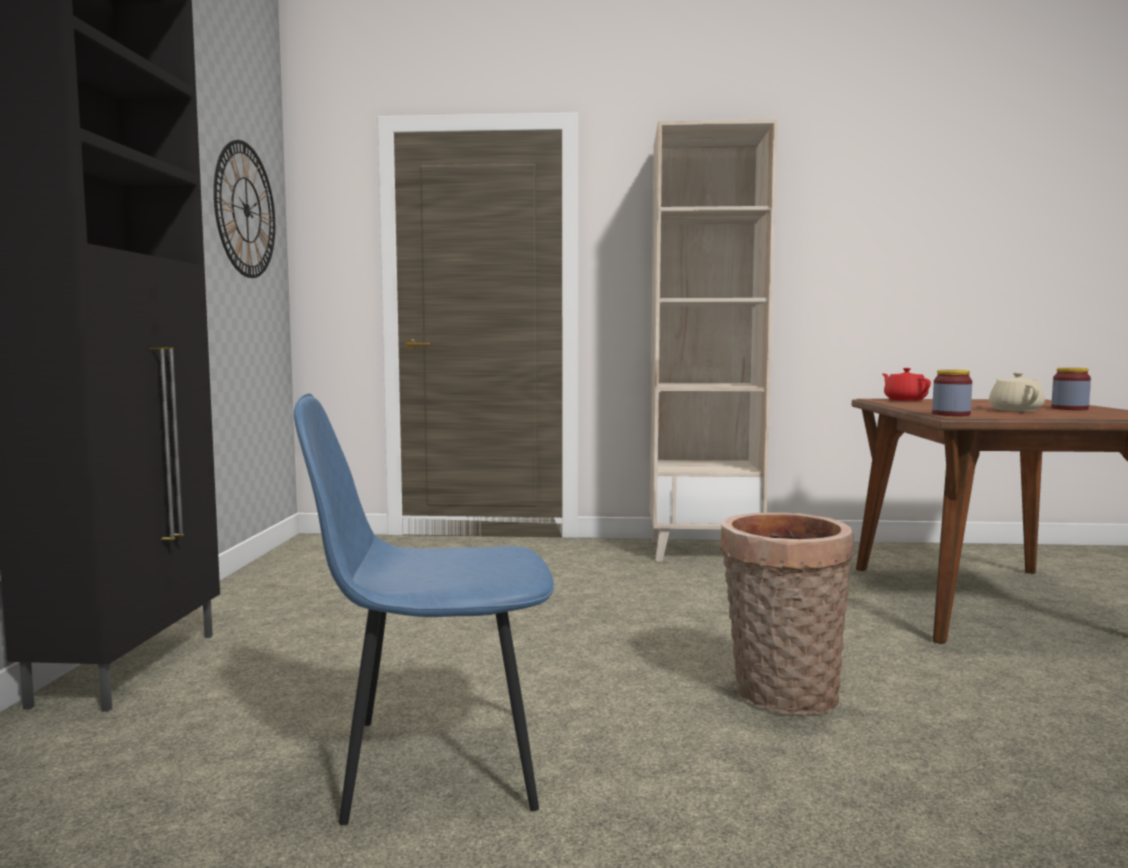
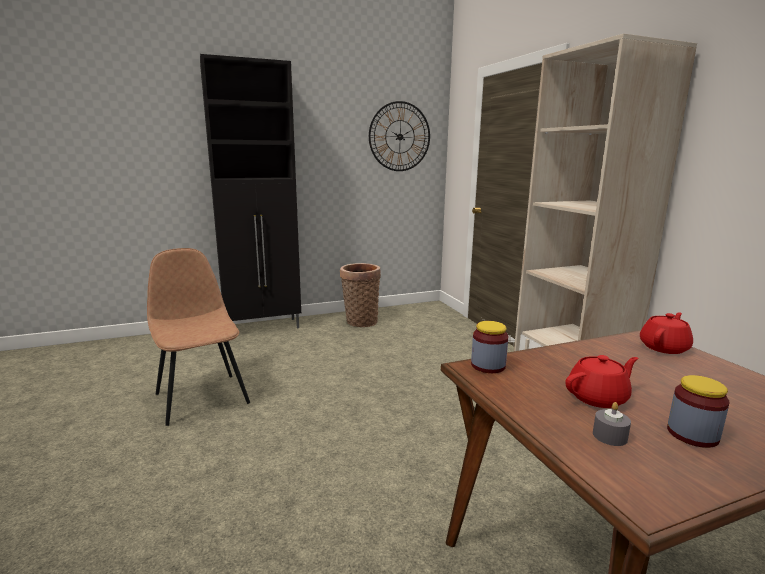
camera: 65 degrees right, 10 degrees up
(434, 763) = (201, 397): blue chair -> brown chair
(780, 696) = (300, 472): basket -> basket (360, 321)
(1015, 410) = (598, 397): beige teapot -> red teapot
(1082, 413) = (609, 436): none -> grey candle

